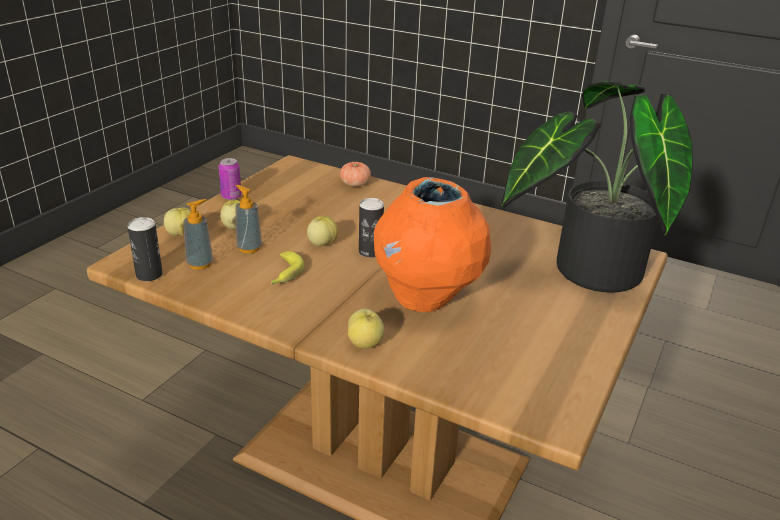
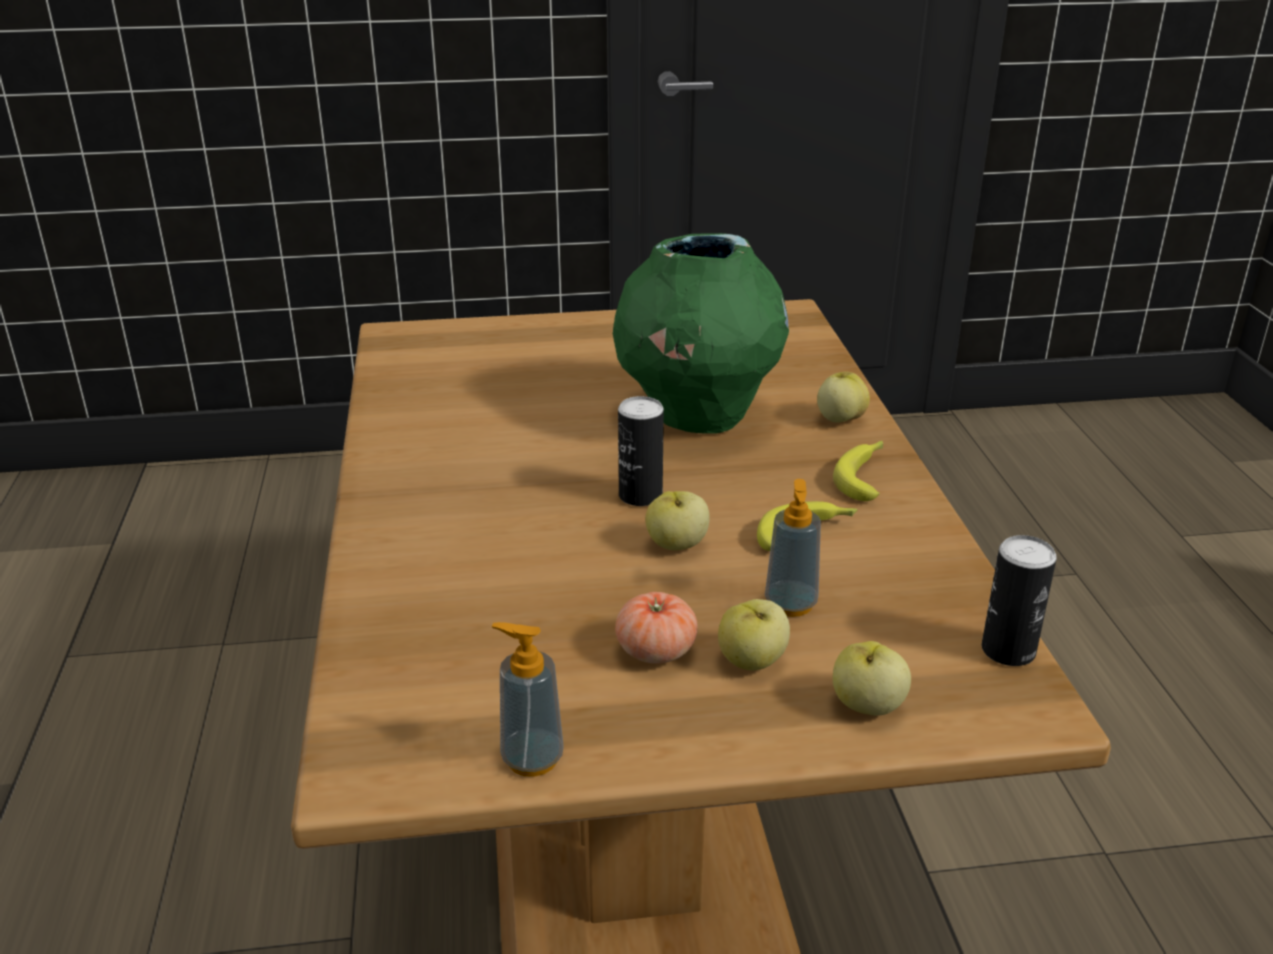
camera: 125 degrees left, 0 degrees up
(200, 264) = (904, 622): soap dispenser -> soap dispenser (532, 758)
(231, 196) = (646, 752): can -> none
(300, 316) = (865, 476): none -> banana
(355, 184) = (392, 622): tomato -> tomato (656, 650)
(426, 299) = (697, 417): orange vase -> green vase
(587, 269) = (476, 352): potted plant -> none

